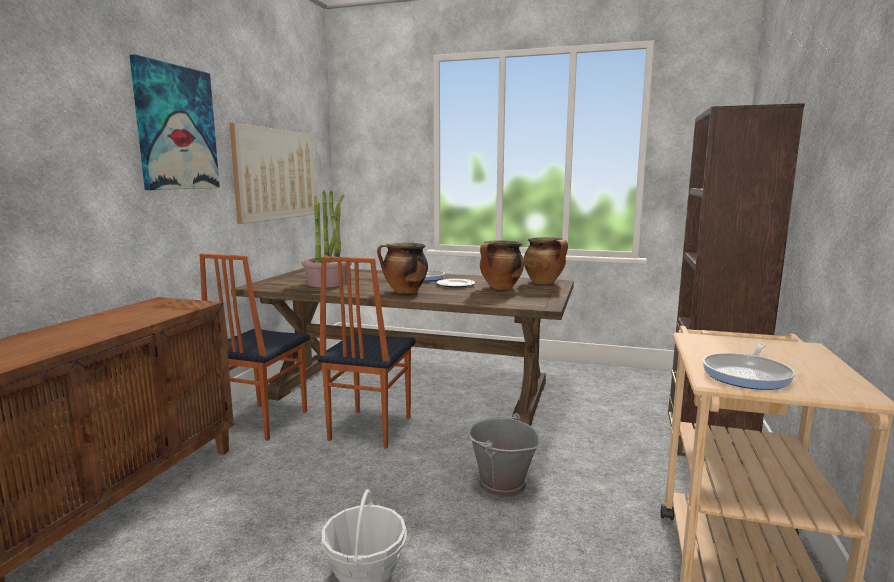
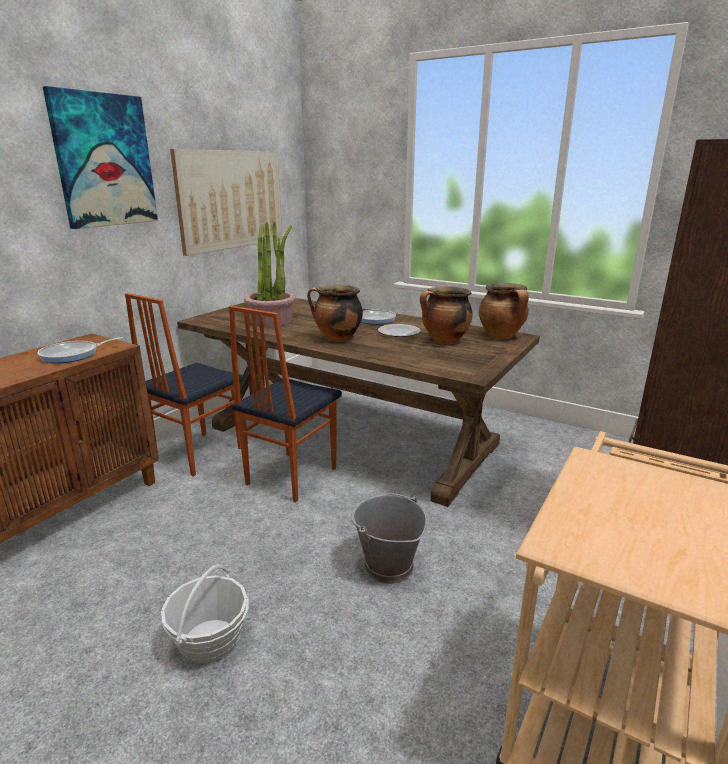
camera: 15 degrees right, 10 degrees up
(747, 375) = (606, 540): frying pan -> frying pan (73, 355)

